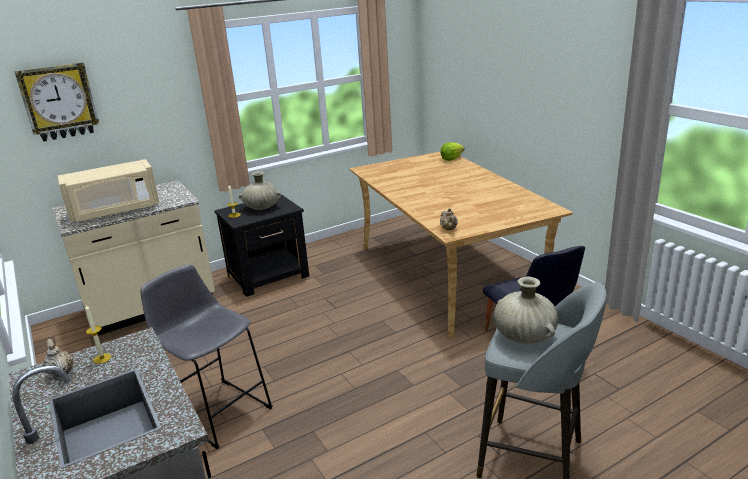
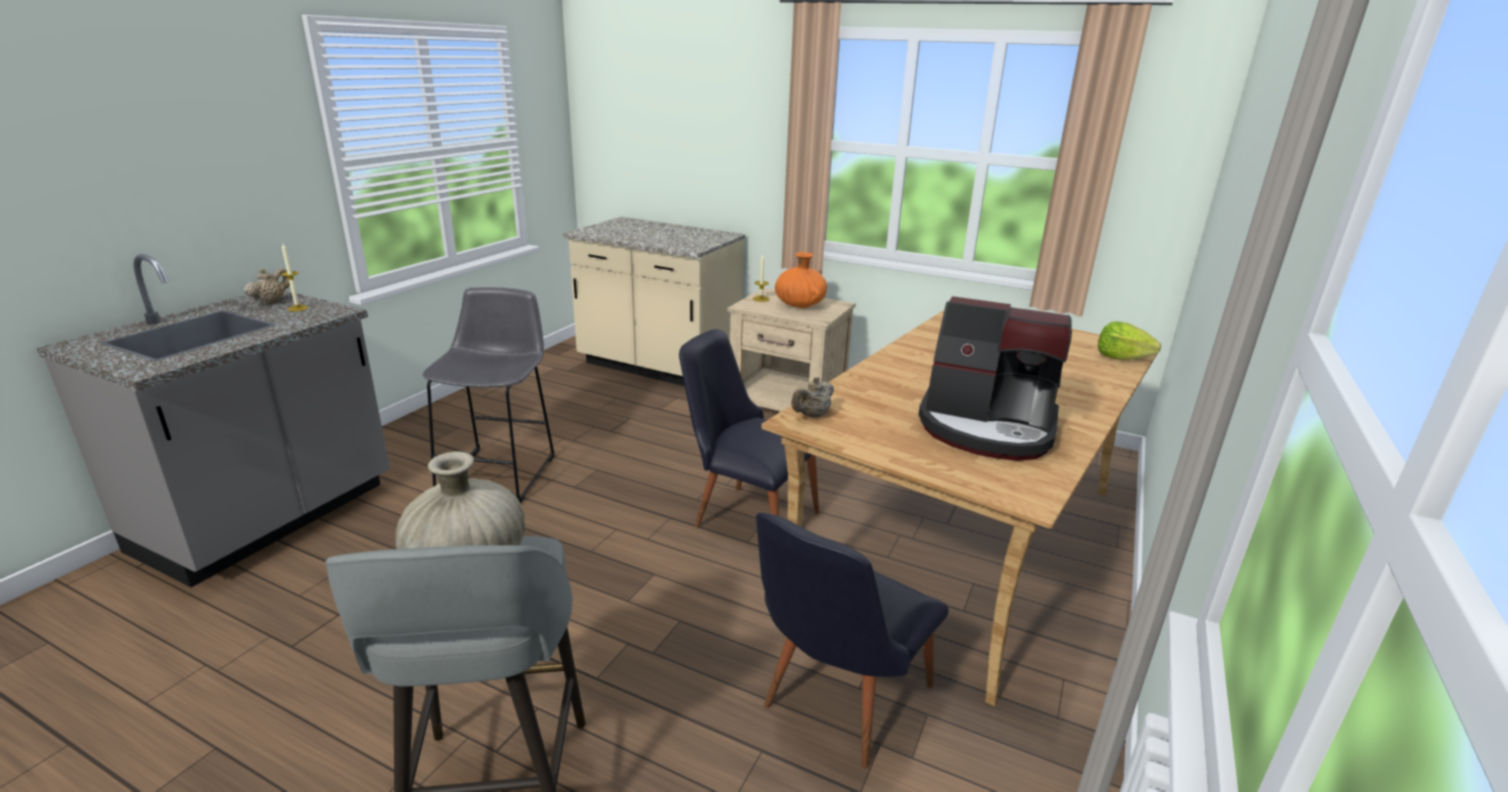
camera: 55 degrees right, 0 degrees up
(59, 102) = (649, 99): wall clock -> none
(115, 211) = (632, 235): beige microwave -> none
(262, 207) = (800, 305): beige vase -> orange vase
(269, 276) = (788, 404): black nightstand -> beige nightstand
(371, 325) = (746, 515): none -> black chair
(493, 200) = (987, 428): none -> coffee machine

